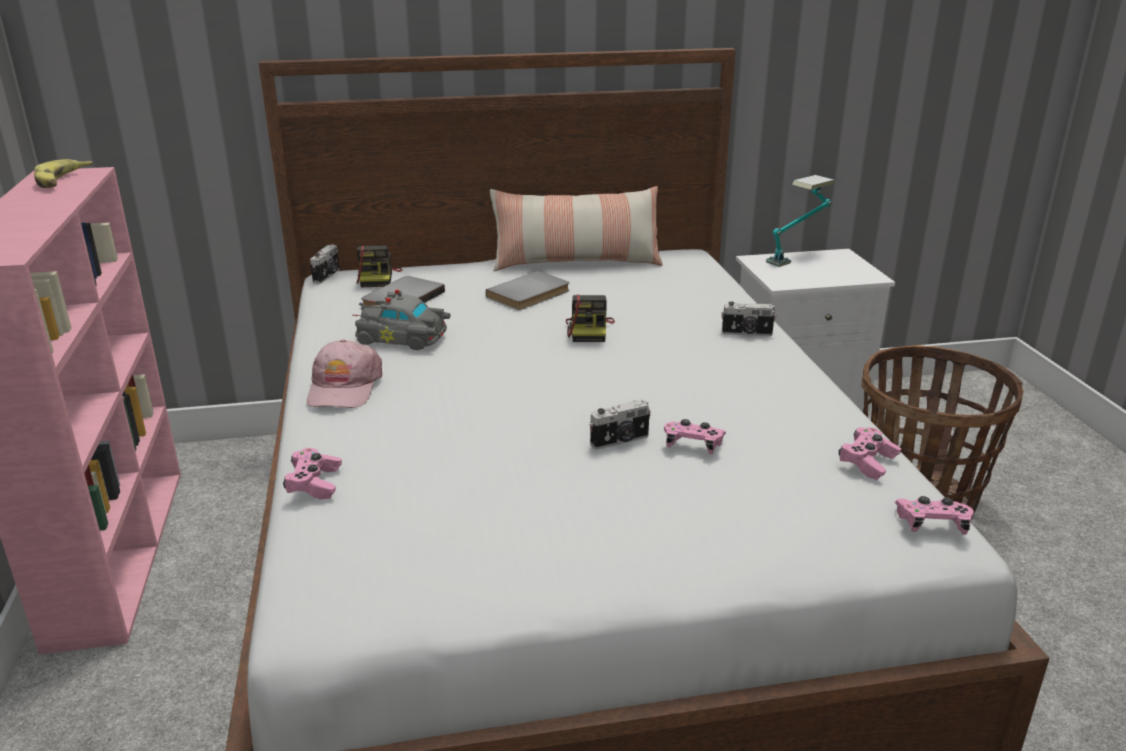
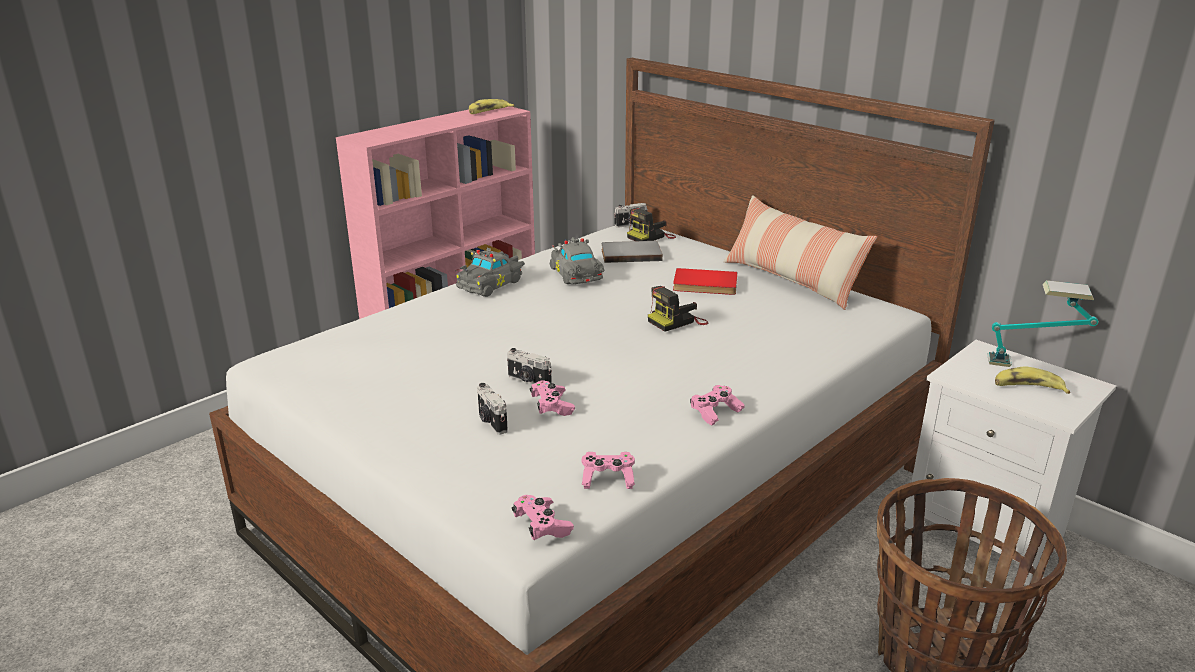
camera: 55 degrees right, 0 degrees up
(314, 484) = (382, 316): pink game controller -> pink game controller (715, 412)
(344, 387) = (491, 284): pink cap -> grey toy car
(530, 294) = (705, 285): grey book -> red book
(747, 333) = (768, 377): camera -> camera (491, 422)
(827, 271) = (1027, 388): none -> banana

